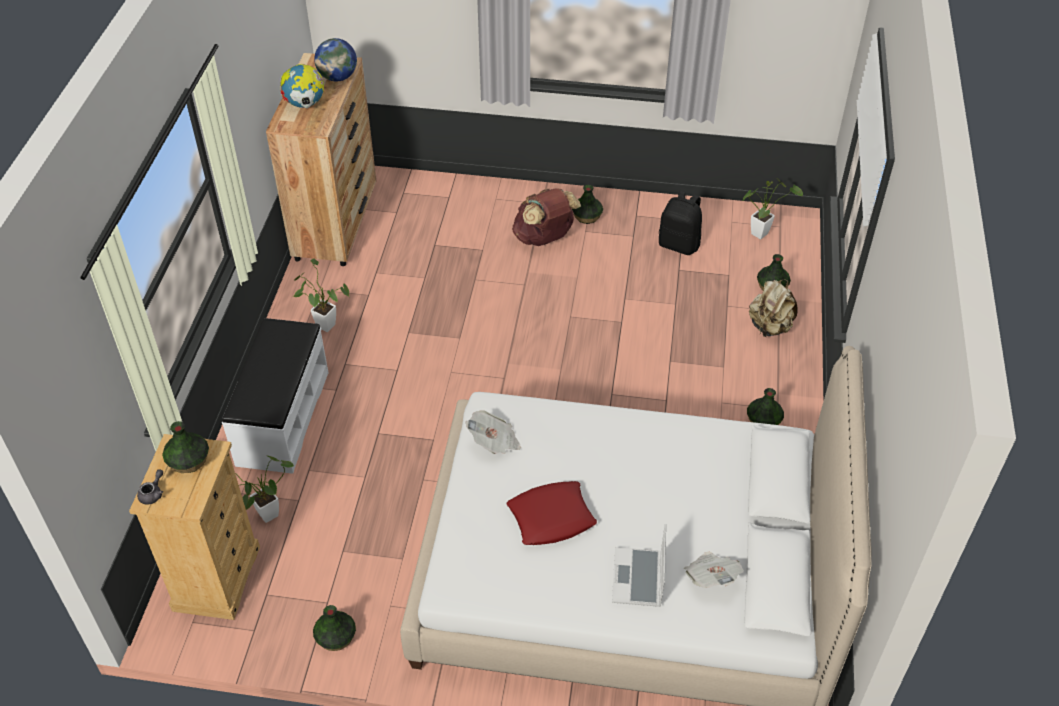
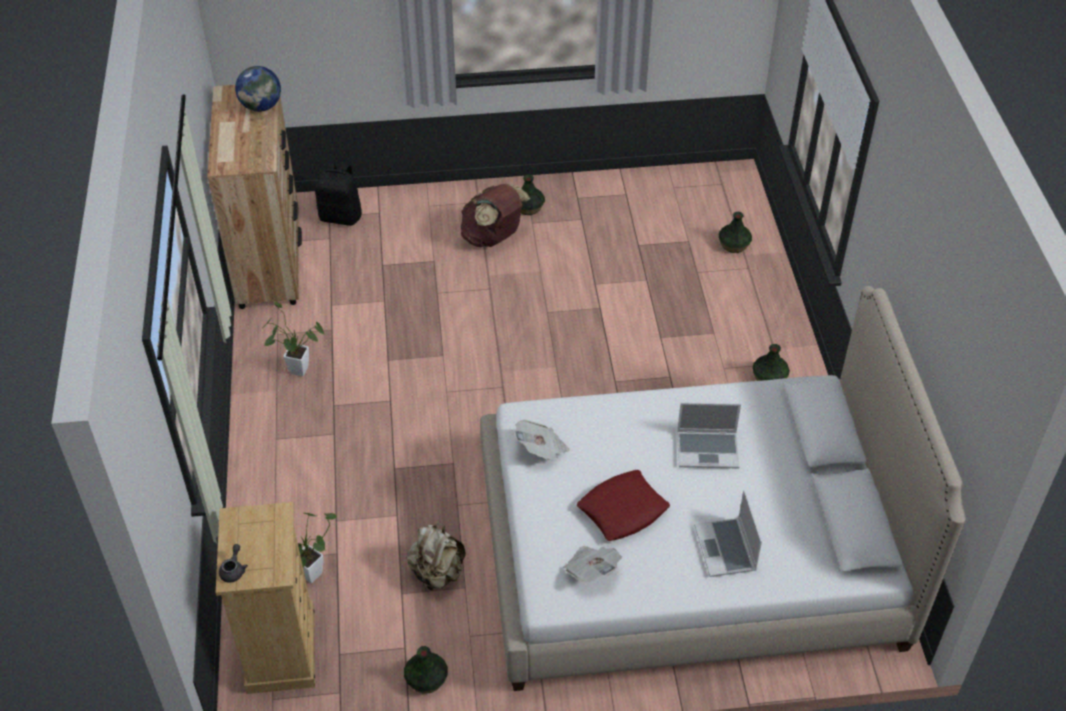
camera: 15 degrees left, 0 degrees up
(188, 461) = (257, 530): vase -> none
(282, 418) = (288, 473): white bench -> none
(305, 104) = (238, 141): globe -> none
(655, 477) = (708, 450): none -> laptop
(679, 244) = (630, 219): black backpack -> black backpack (341, 216)
(711, 577) = (792, 532): newspaper -> newspaper (591, 570)
(762, 232) = (706, 193): potted plant -> none
(770, 327) = (745, 285): beige backpack -> beige backpack (437, 573)

